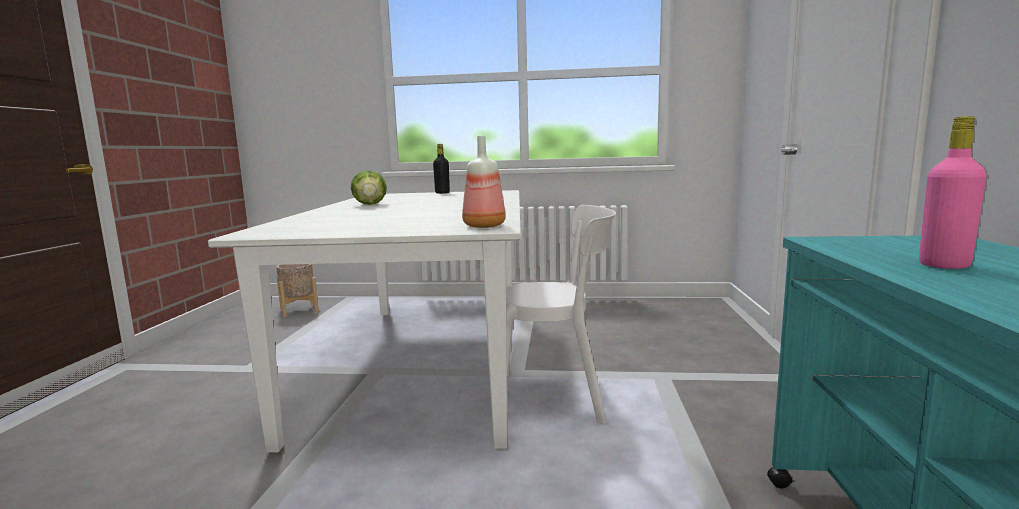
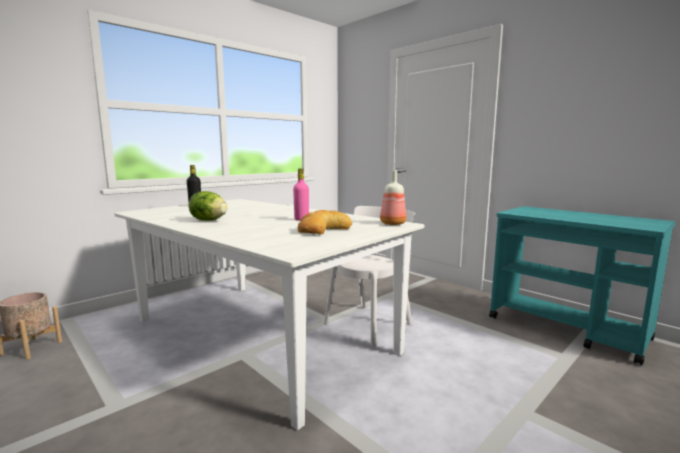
camera: 50 degrees left, 0 degrees up
(386, 221) = (322, 229): none -> bread
(944, 265) = (568, 216): pink bottle -> pink bottle (301, 219)

